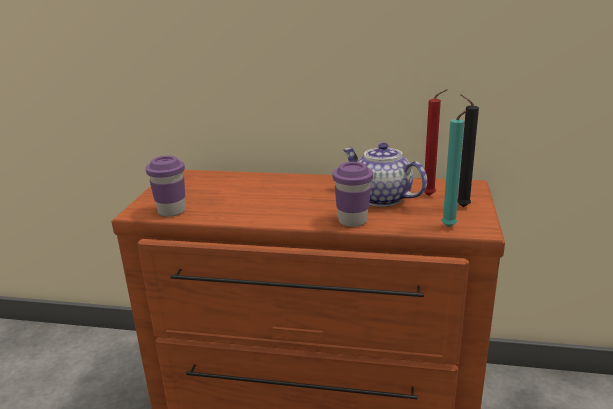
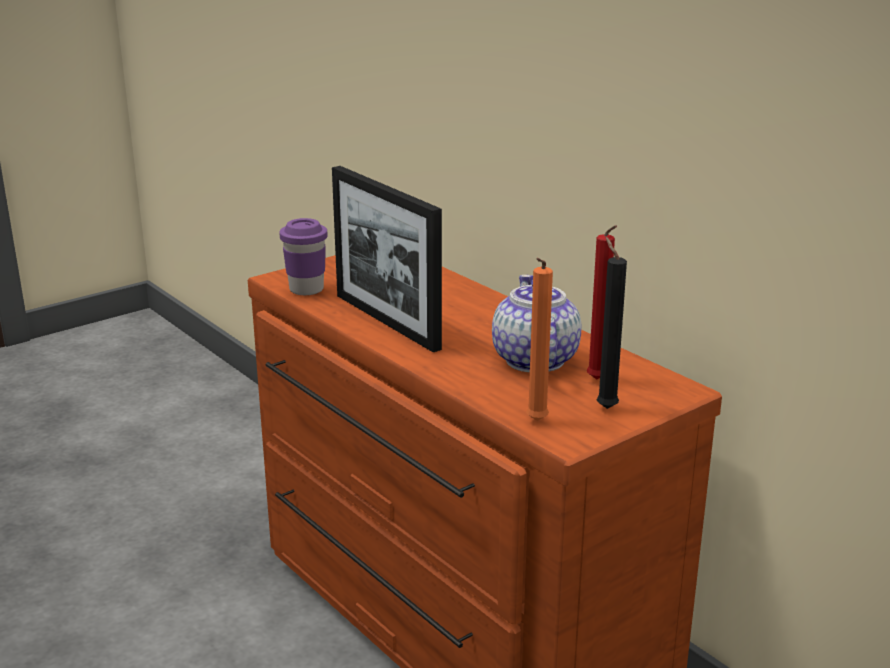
camera: 40 degrees right, 0 degrees up
(261, 210) = (386, 321): none -> picture frame
(352, 221) = (450, 370): purple cup -> none
(449, 228) = (535, 422): turquoise candle -> orange candle

